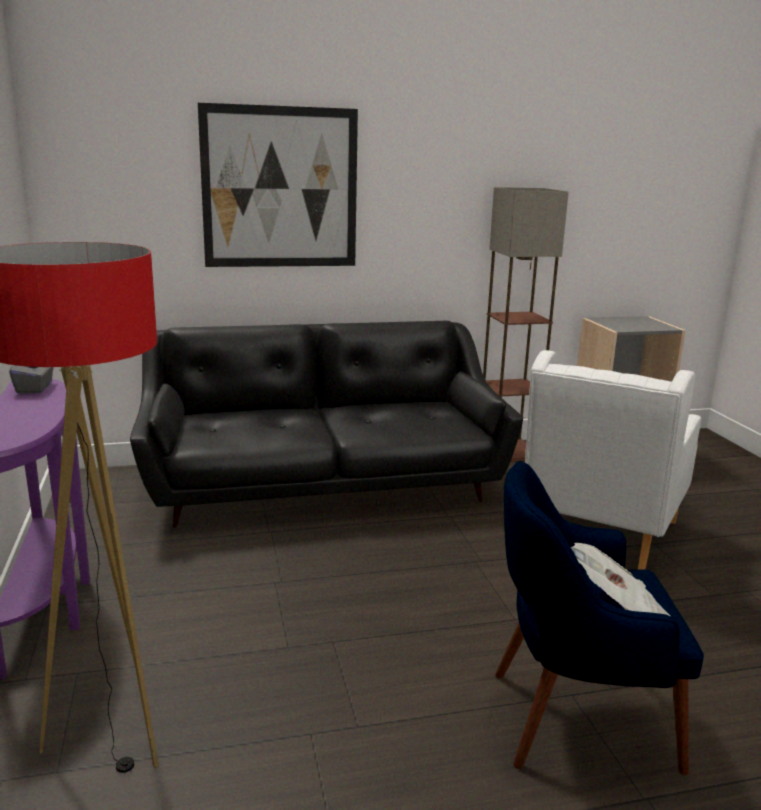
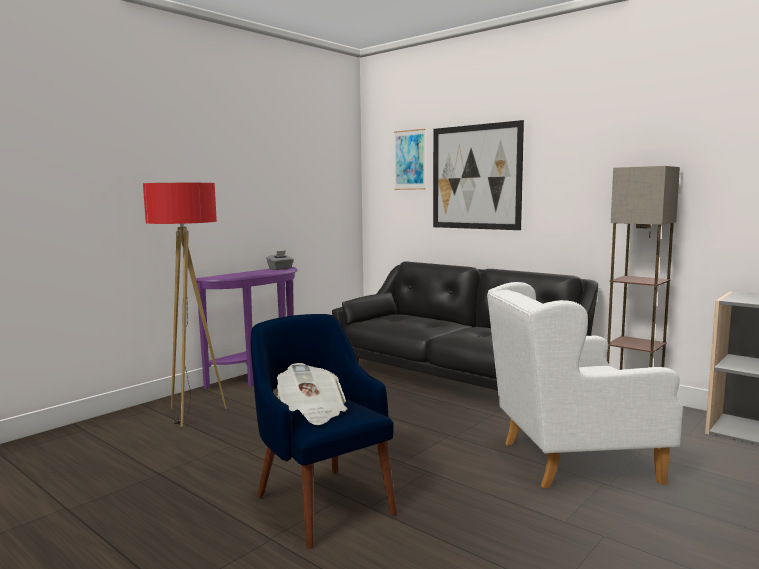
camera: 55 degrees right, 10 degrees down
(147, 152) = (410, 160): none -> picture

